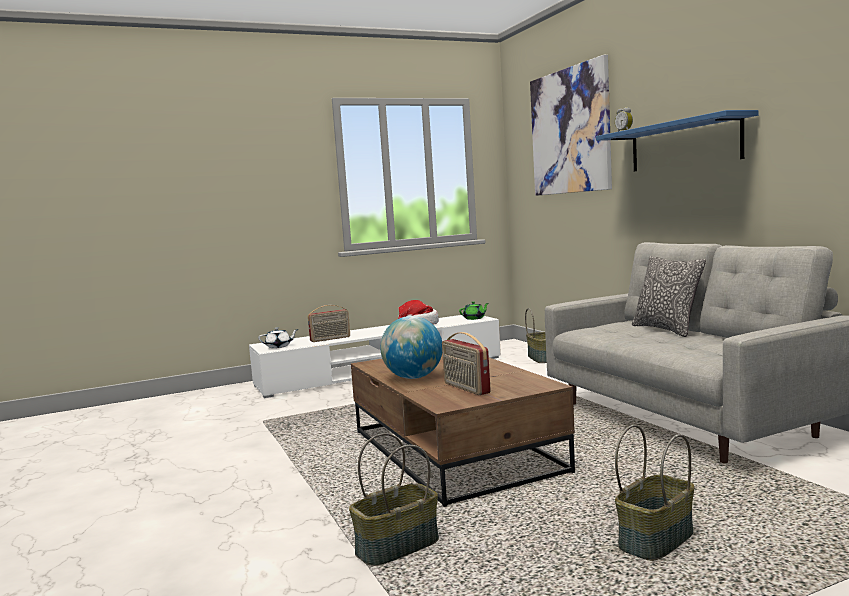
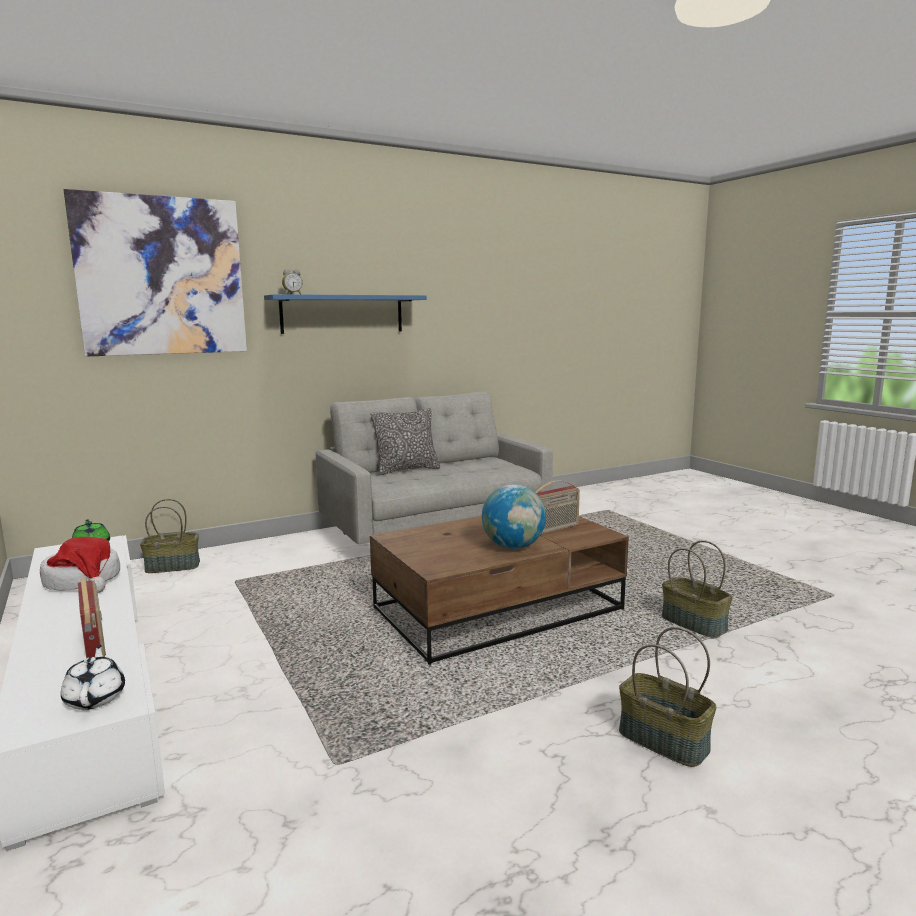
camera: 95 degrees left, 5 degrees up
(655, 540) = (640, 556): basket -> basket (662, 741)

